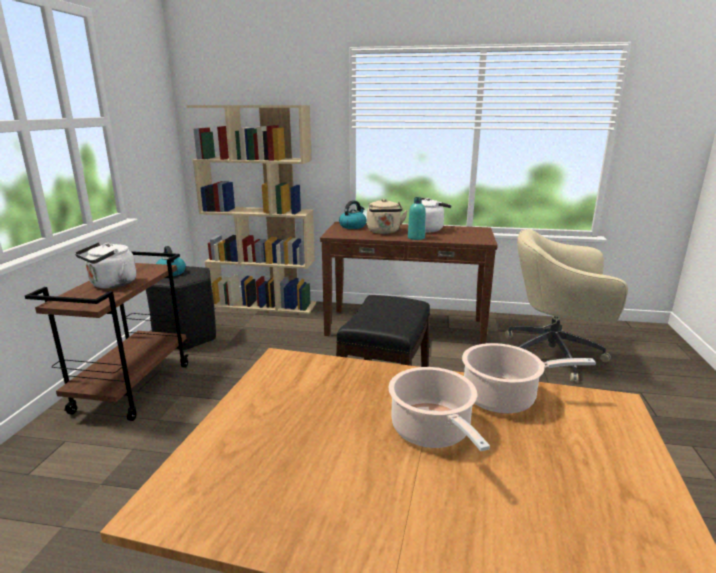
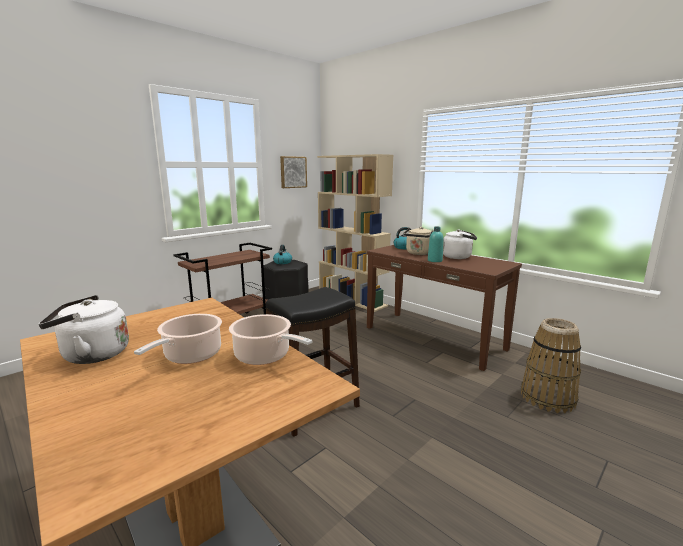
camera: 35 degrees right, 5 degrees down
(111, 284) = (223, 258): white kettle -> white kettle (91, 355)
(147, 131) = (293, 172): none -> picture
(554, 355) = (547, 397): beige office chair -> basket

